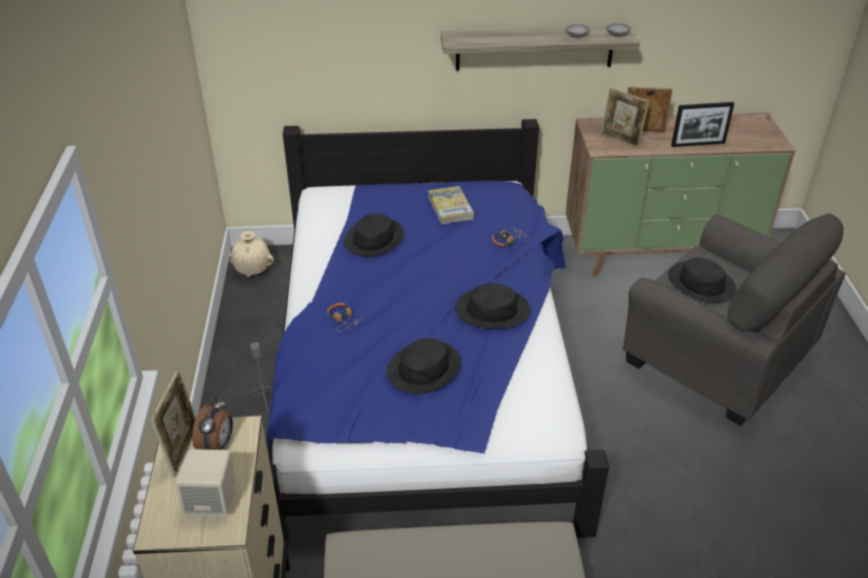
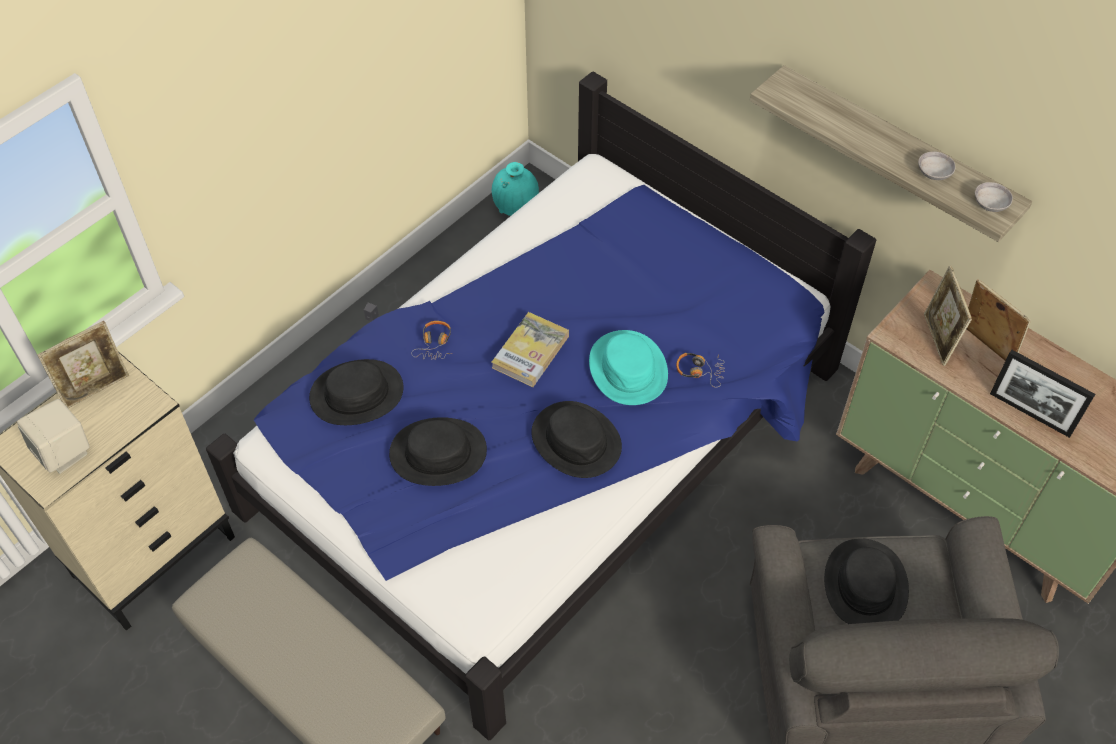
camera: 45 degrees right, 15 degrees up
(218, 444) = (122, 404): alarm clock -> none
(253, 272) = (516, 209): beige vase -> turquoise vase
(374, 238) = (573, 268): black hat -> black hat (357, 394)
(450, 207) = (694, 284): book -> book (530, 352)
(471, 262) = (628, 369): none -> turquoise hat

